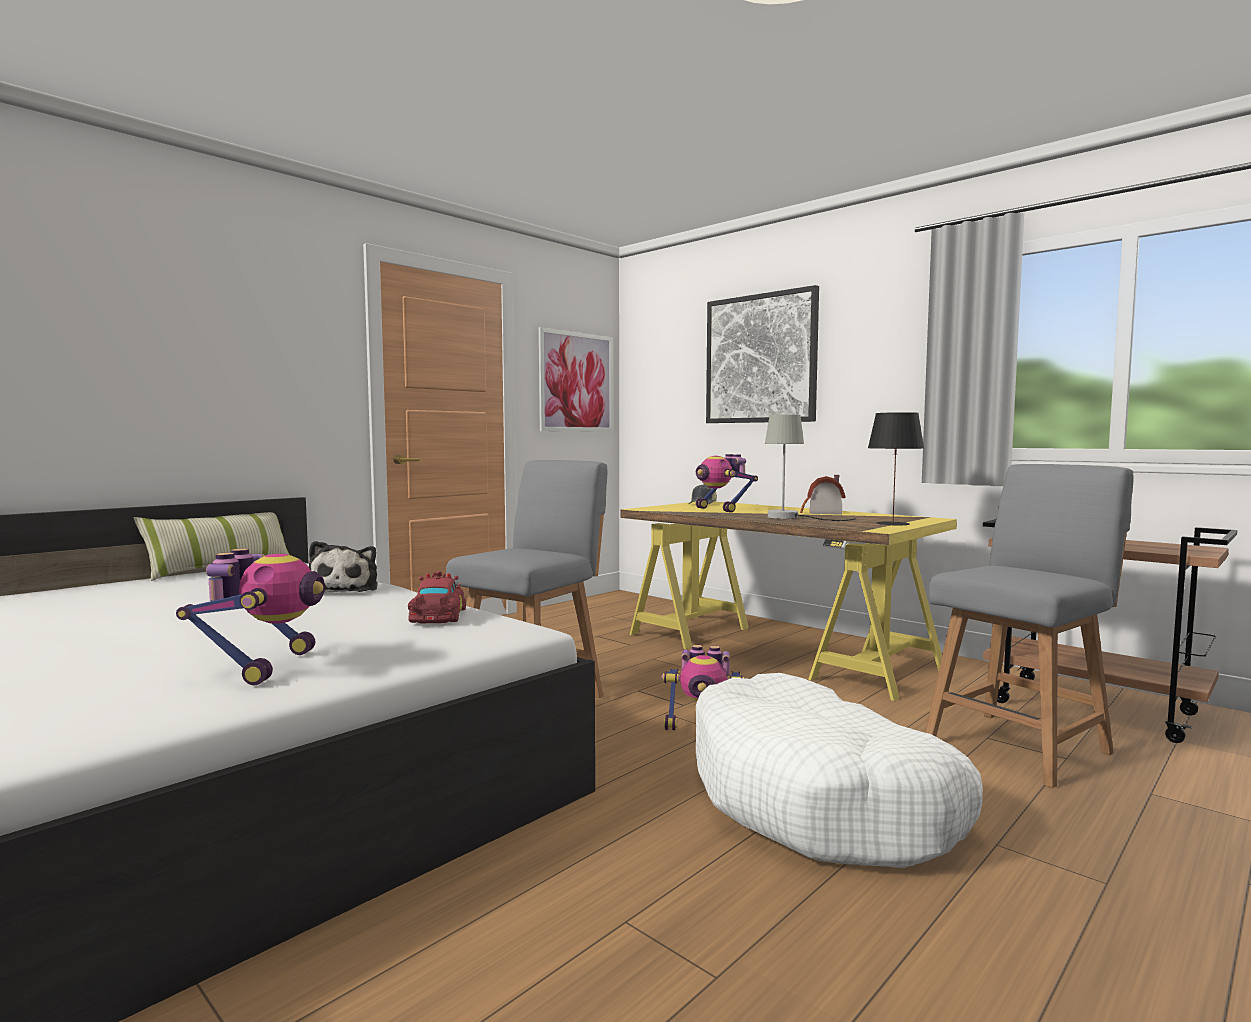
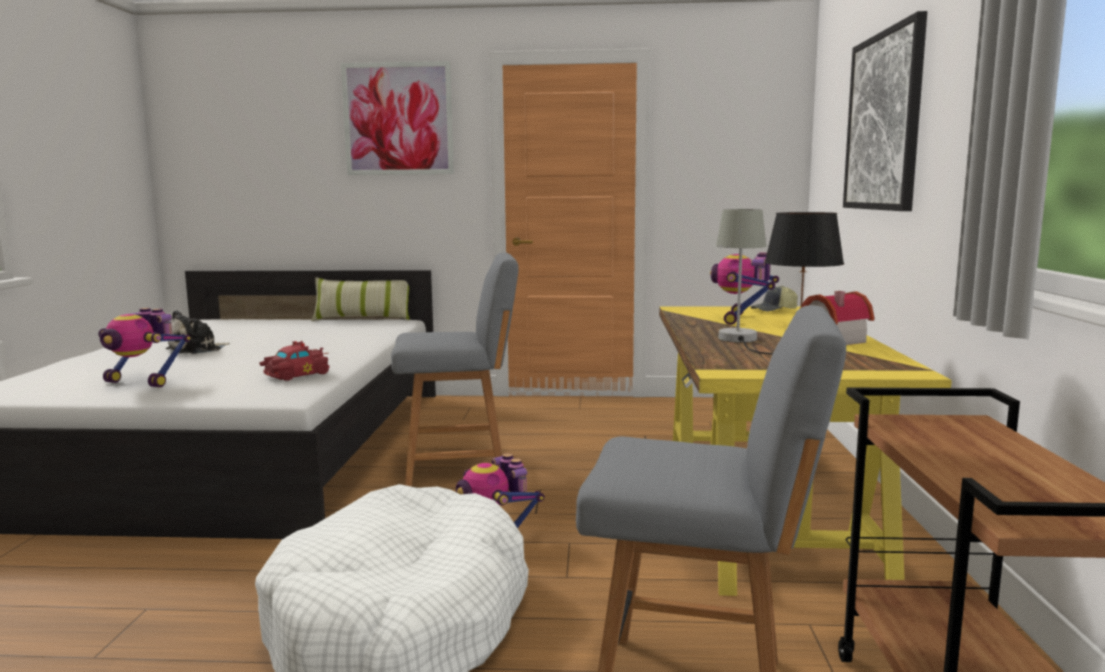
camera: 50 degrees right, 5 degrees up
(266, 666) = (143, 382): toy robot -> toy robot turned 60 degrees clockwise
(346, 589) = (349, 345): plush toy -> plush toy (197, 350)
(576, 382) = (738, 158): picture -> picture (398, 119)

